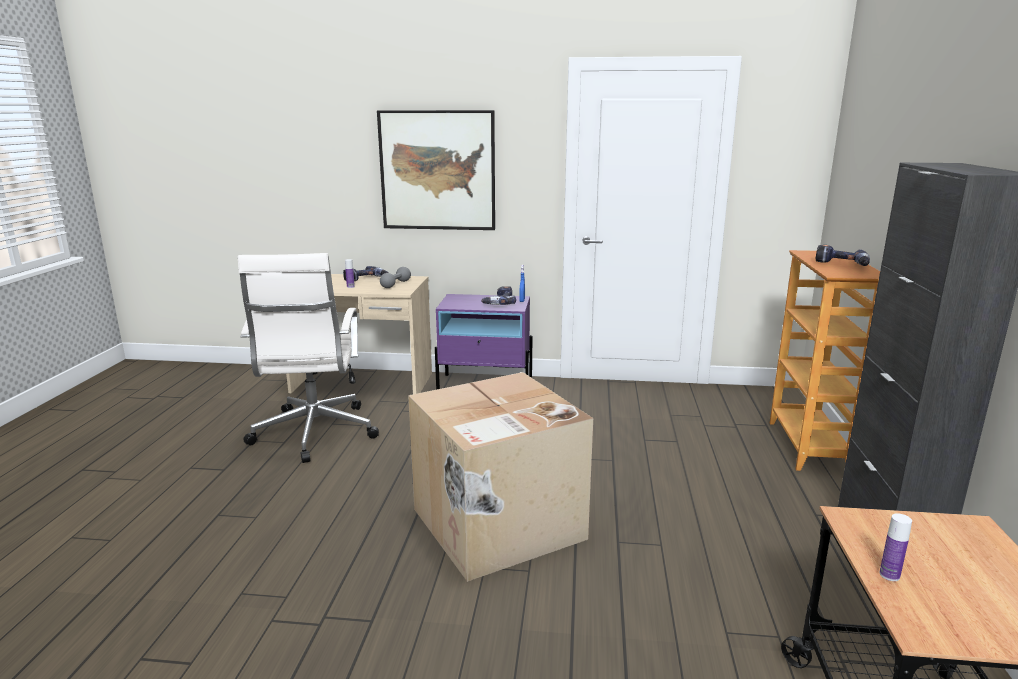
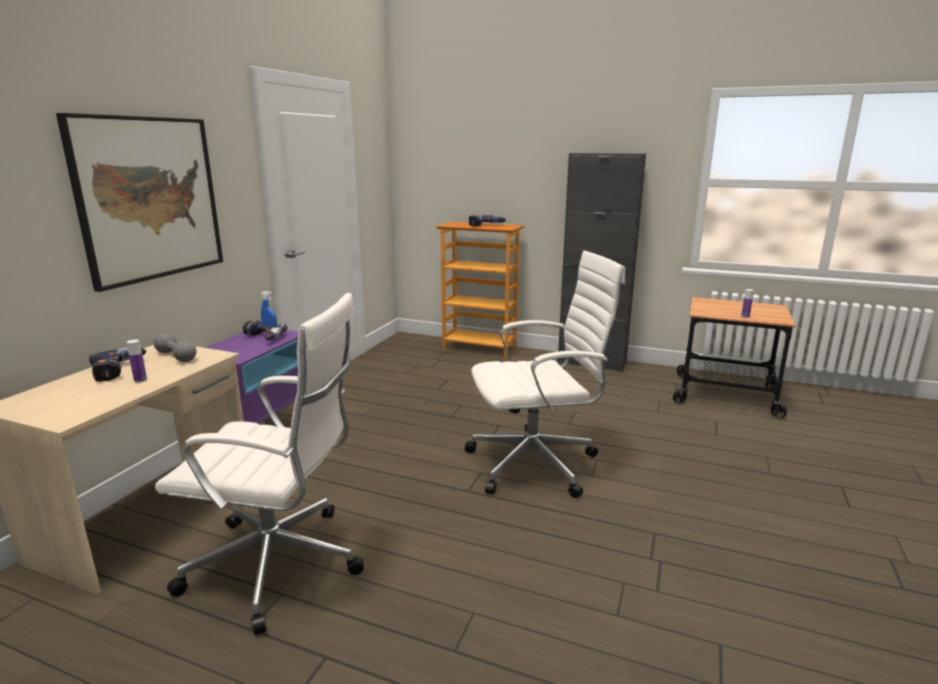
camera: 75 degrees left, 0 degrees up
(497, 525) = (536, 463): cardboard box -> white office chair

